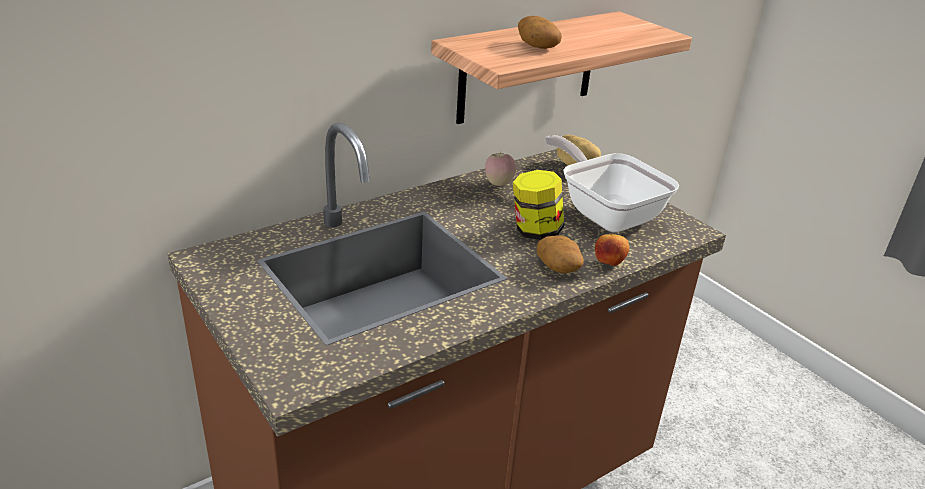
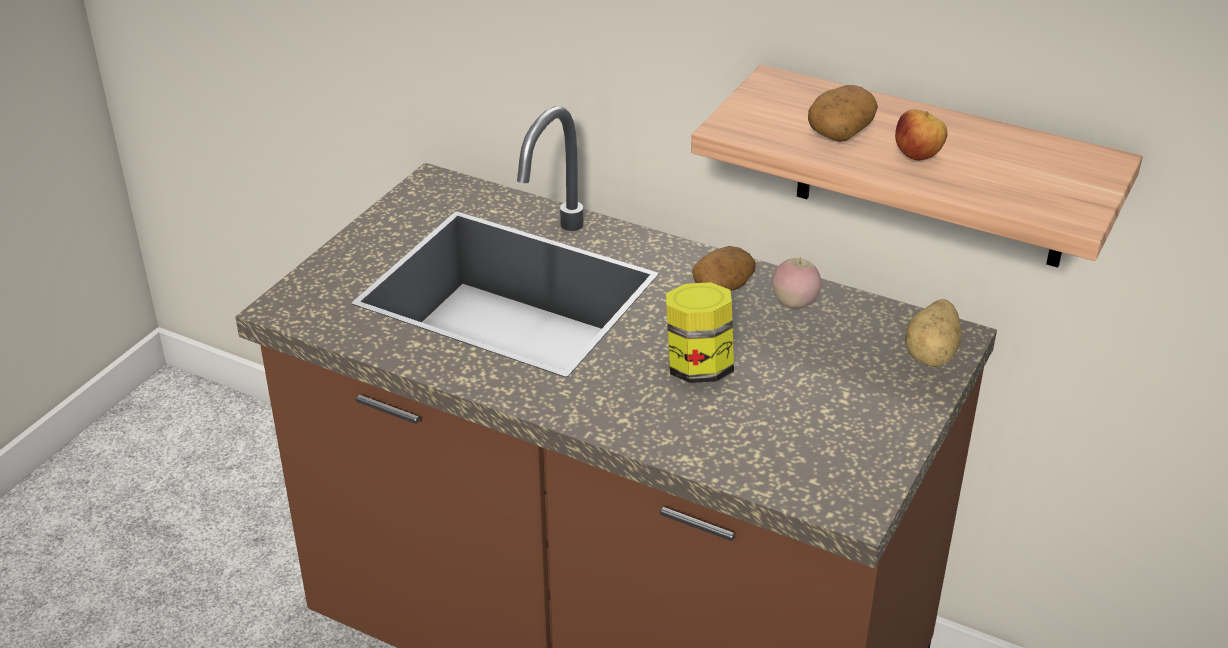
camera: 65 degrees right, 5 degrees up
(559, 267) = (628, 409): potato -> potato (723, 286)
(605, 213) = (815, 414): frying pan -> none
(609, 263) = (678, 448): apple -> apple (918, 157)

